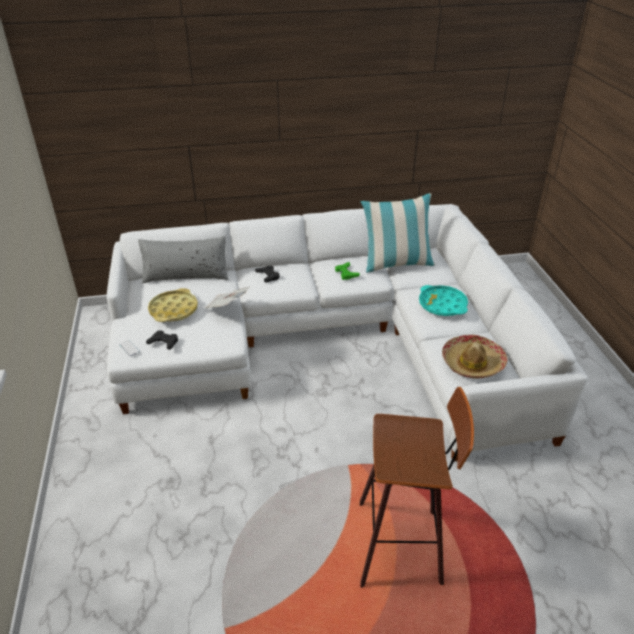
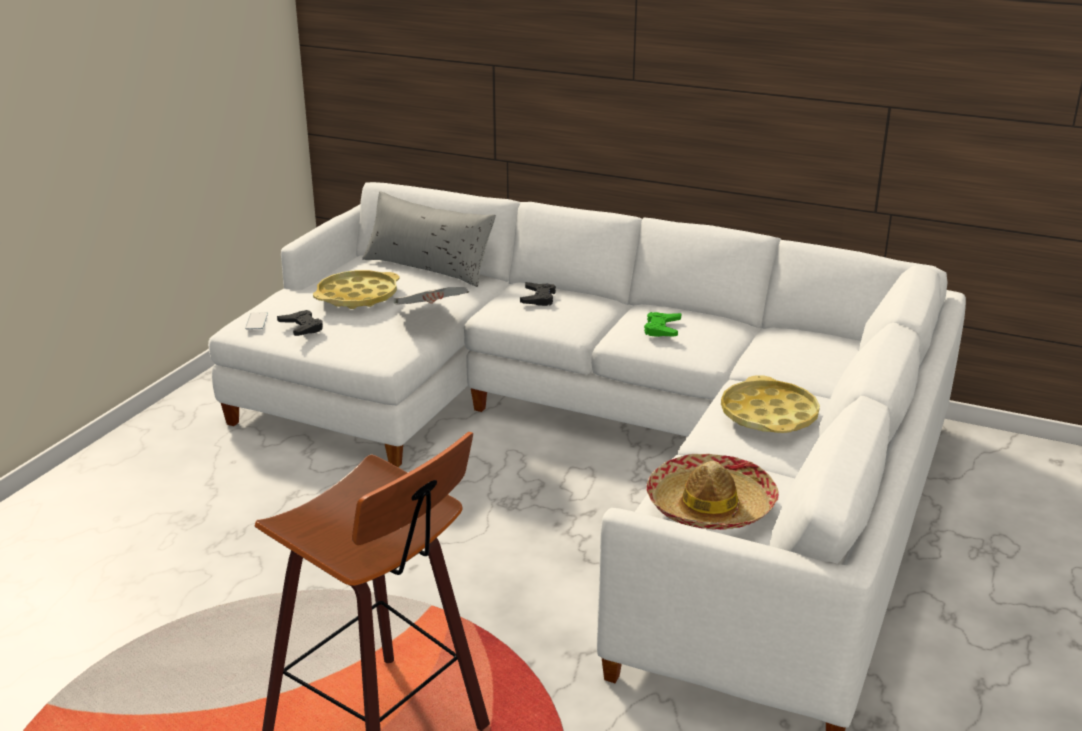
camera: 35 degrees right, 10 degrees down
(396, 264) = (767, 342): pillow -> none
(442, 305) = (768, 415): turquoise tray -> yellow tray

